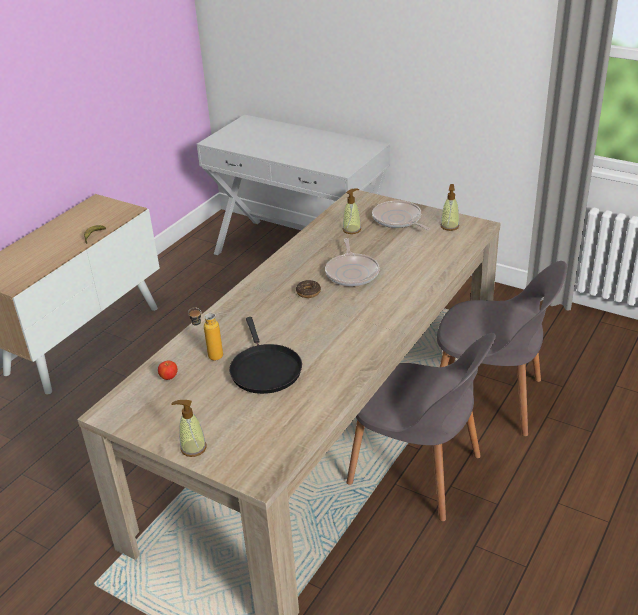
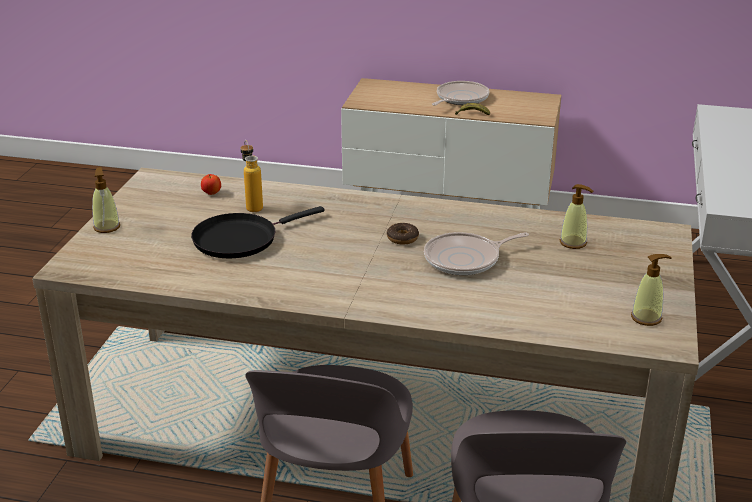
camera: 70 degrees right, 5 degrees down
(398, 220) = (629, 273): frying pan -> frying pan (460, 98)

